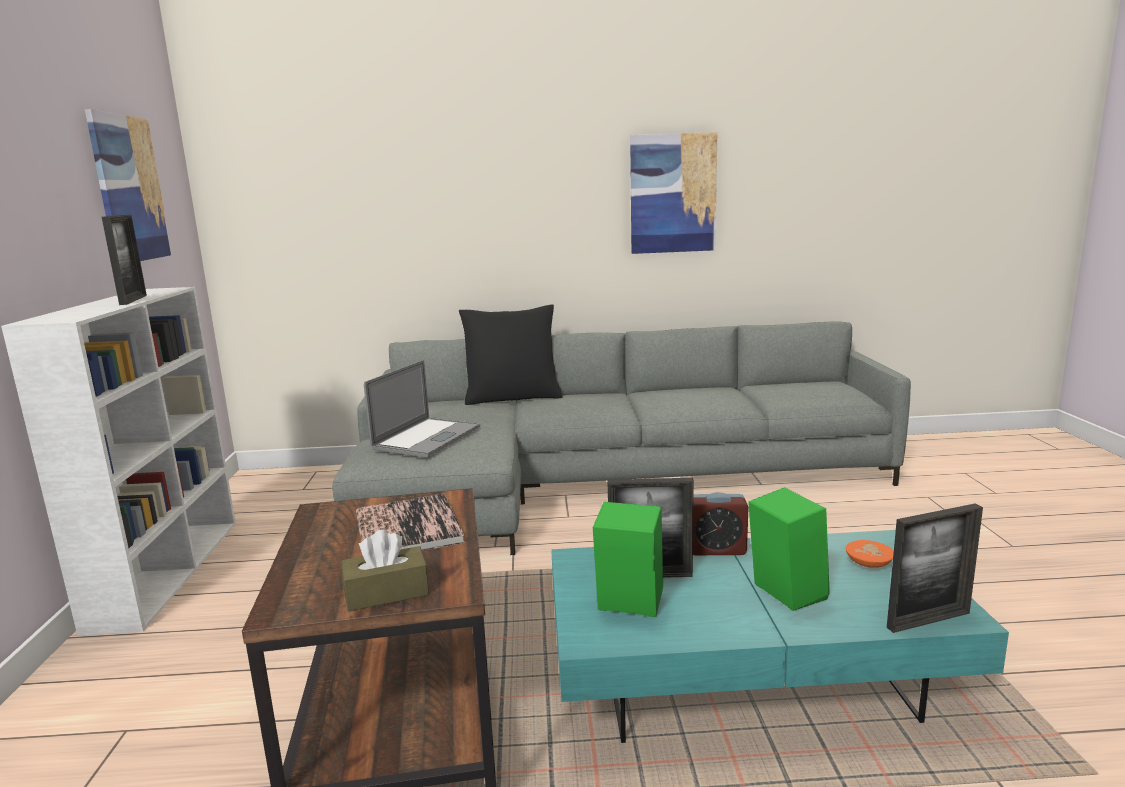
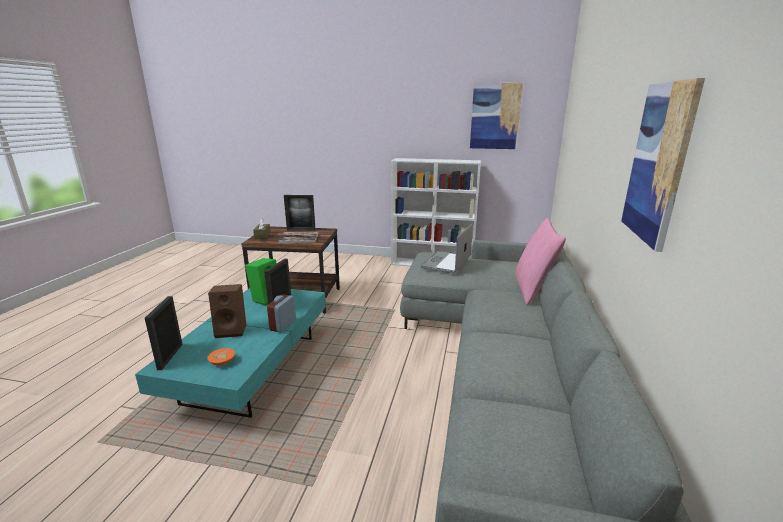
camera: 105 degrees right, 5 degrees up
(133, 300) = (440, 161): picture frame -> picture frame (301, 230)
(427, 438) = (446, 262): laptop -> laptop turned 75 degrees clockwise
(512, 397) = (533, 290): black pillow -> pink pillow
(783, 593) = (232, 330): green speaker -> brown speaker

